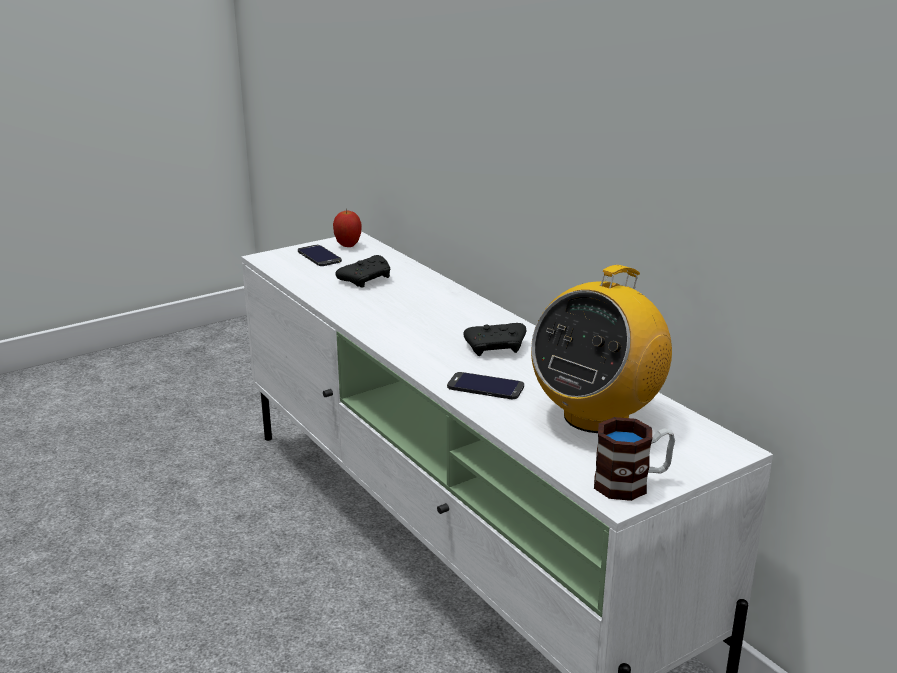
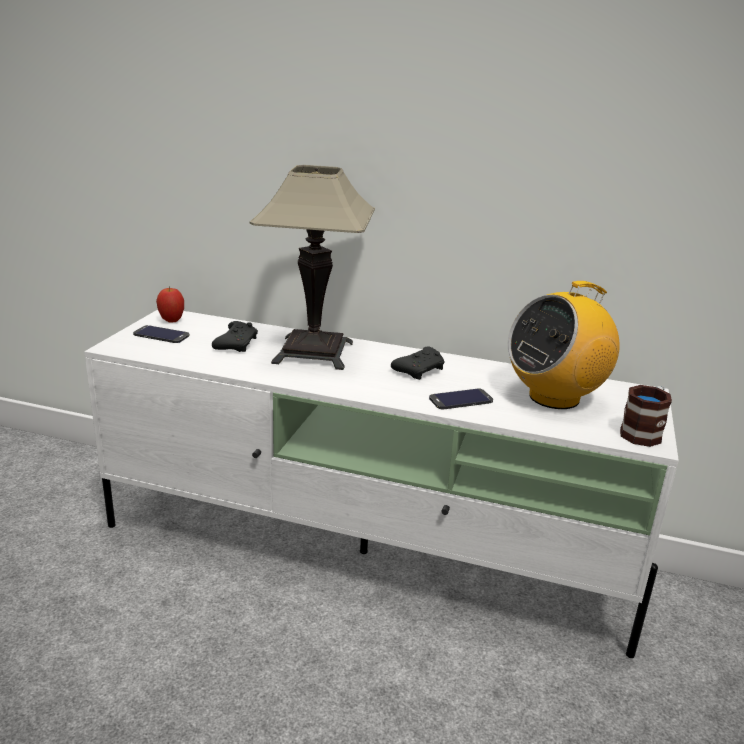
camera: 40 degrees left, 0 degrees up
(422, 303) = (313, 352): none -> table lamp
(596, 416) = (554, 397): radio -> radio turned 60 degrees clockwise

